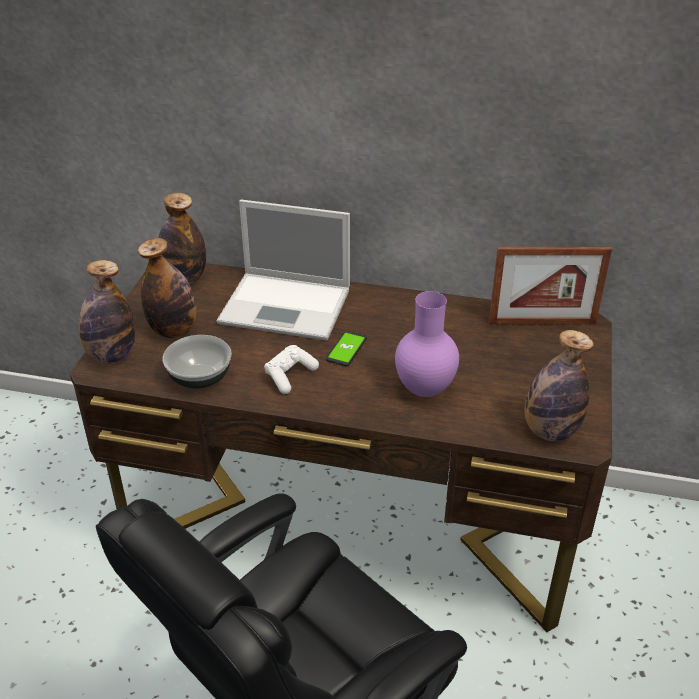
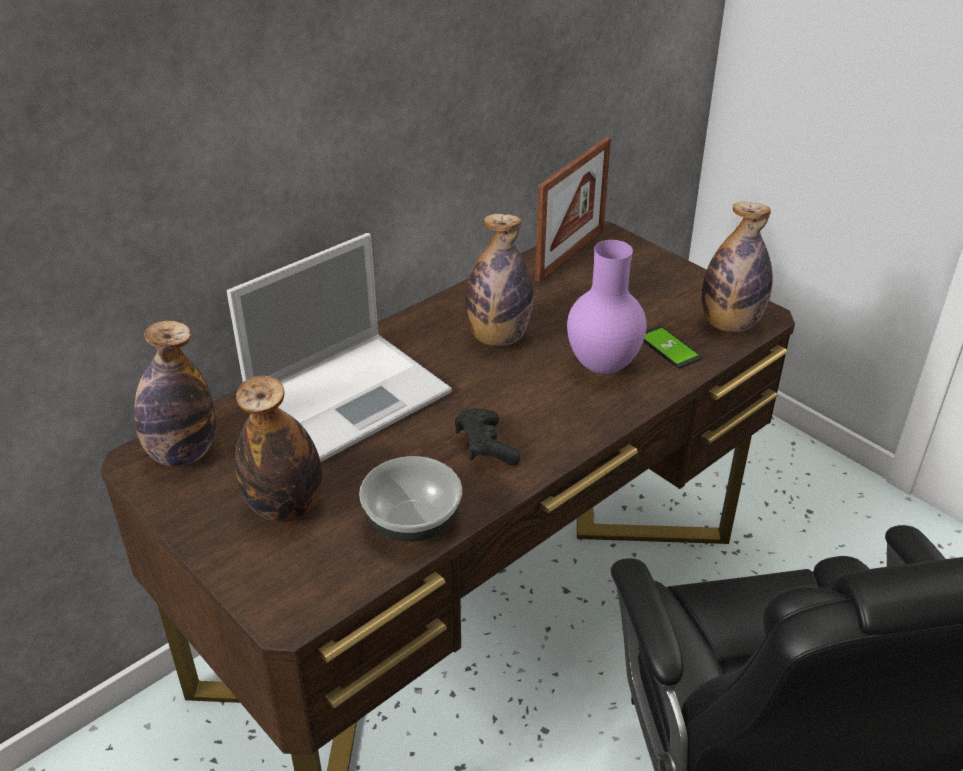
camera: 55 degrees left, 0 degrees up
(111, 355) = (273, 588): bottle -> bottle (498, 338)
(290, 376) = (485, 447): white game controller -> black game controller
(346, 349) = (481, 386): phone -> phone (669, 348)

